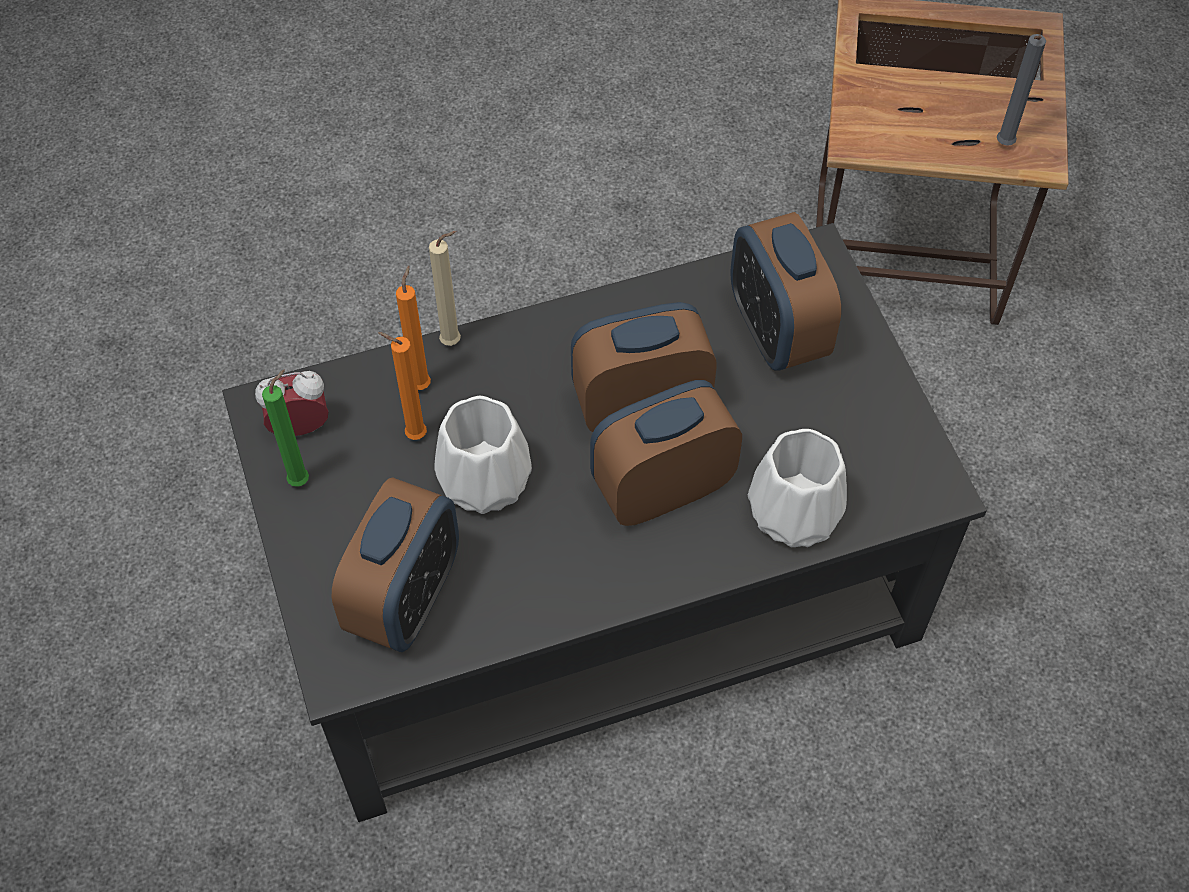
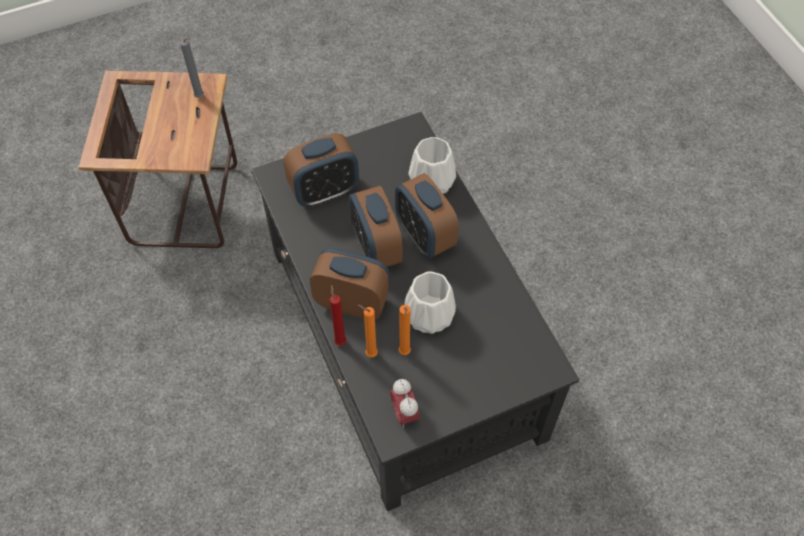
camera: 95 degrees left, 0 degrees up
(302, 479) = (439, 406): green candle -> none
(405, 598) = (504, 344): alarm clock -> alarm clock (352, 302)
(454, 341) = (340, 340): beige candle -> red candle

